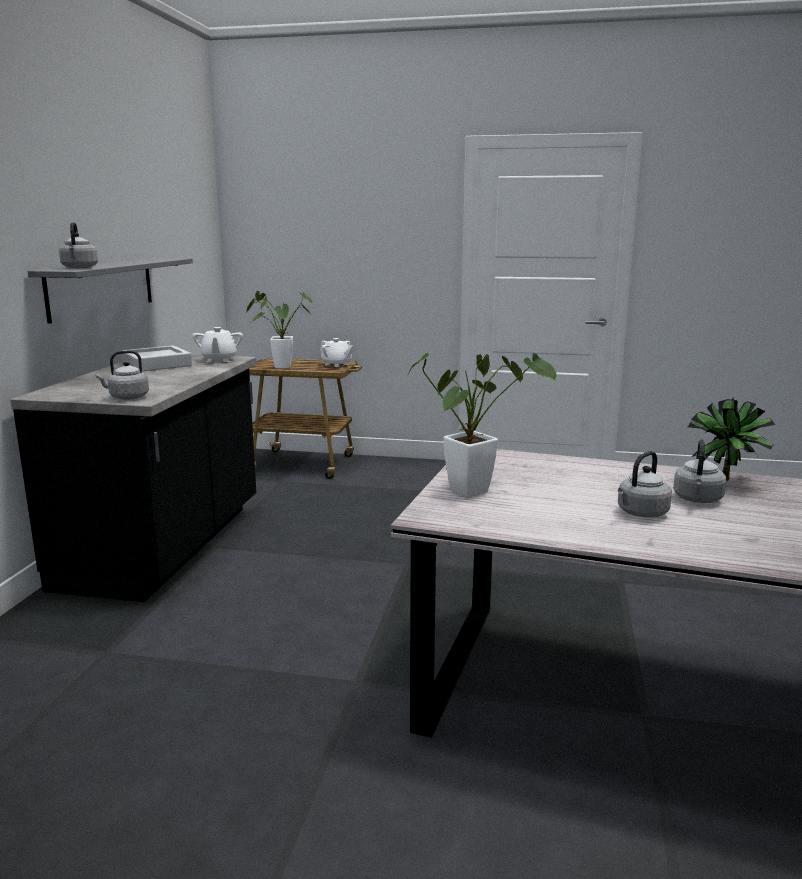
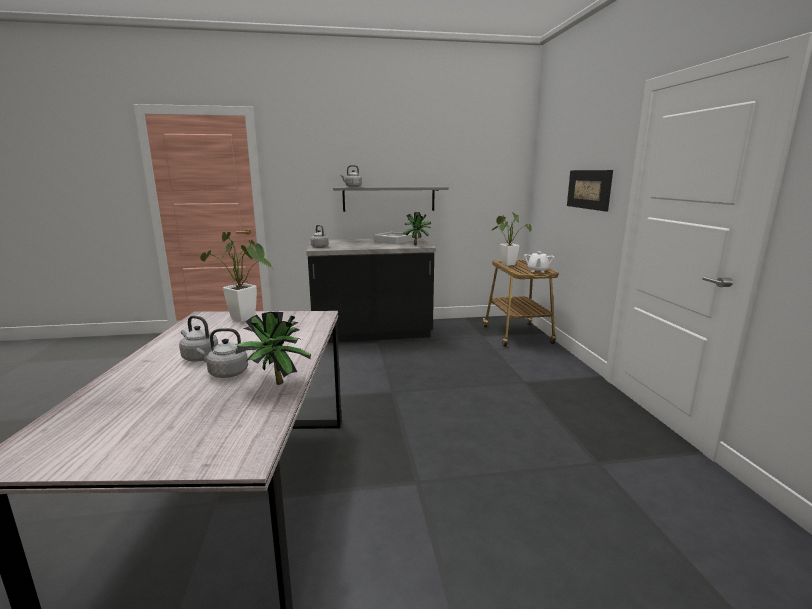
camera: 70 degrees right, 0 degrees up
(219, 360) = (417, 245): white teapot -> potted plant
(381, 252) = (588, 189): none -> picture

